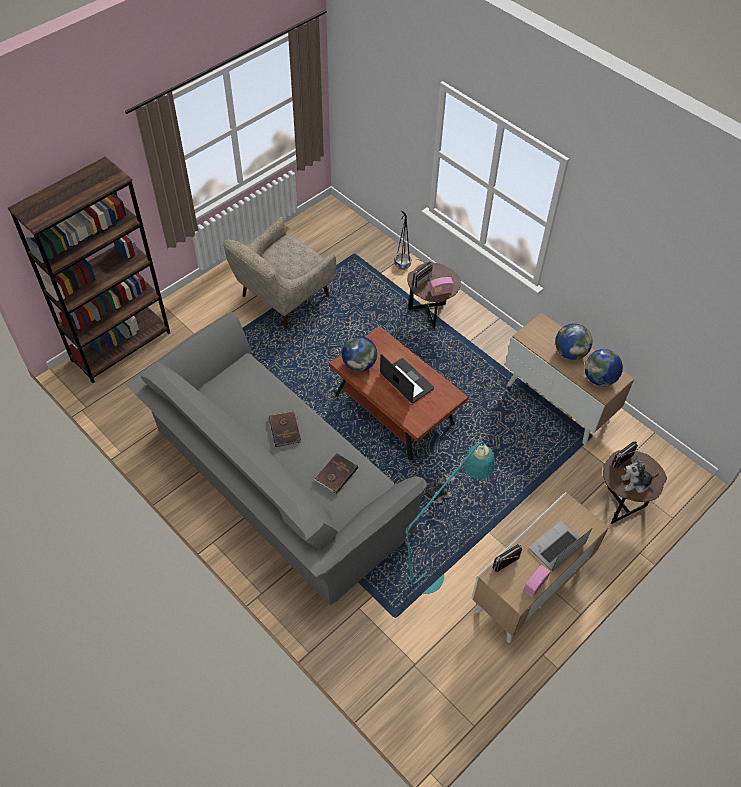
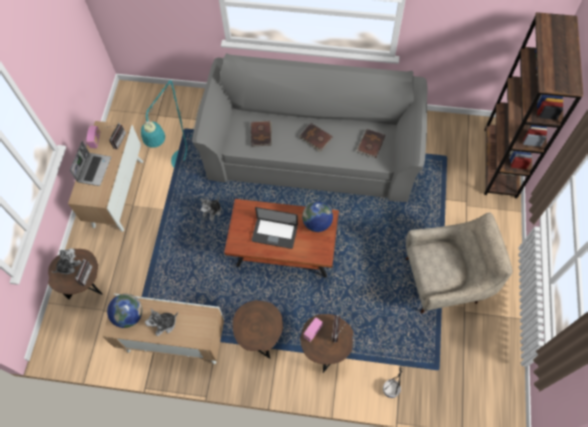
camera: 145 degrees right, 10 degrees up
(239, 388) = (370, 144): none -> brown book
(282, 298) = (445, 280): beige armchair -> beige armchair turned 75 degrees clockwise
(477, 356) = (260, 338): none -> brown side table
(570, 353) = (164, 324): globe -> plush toy

